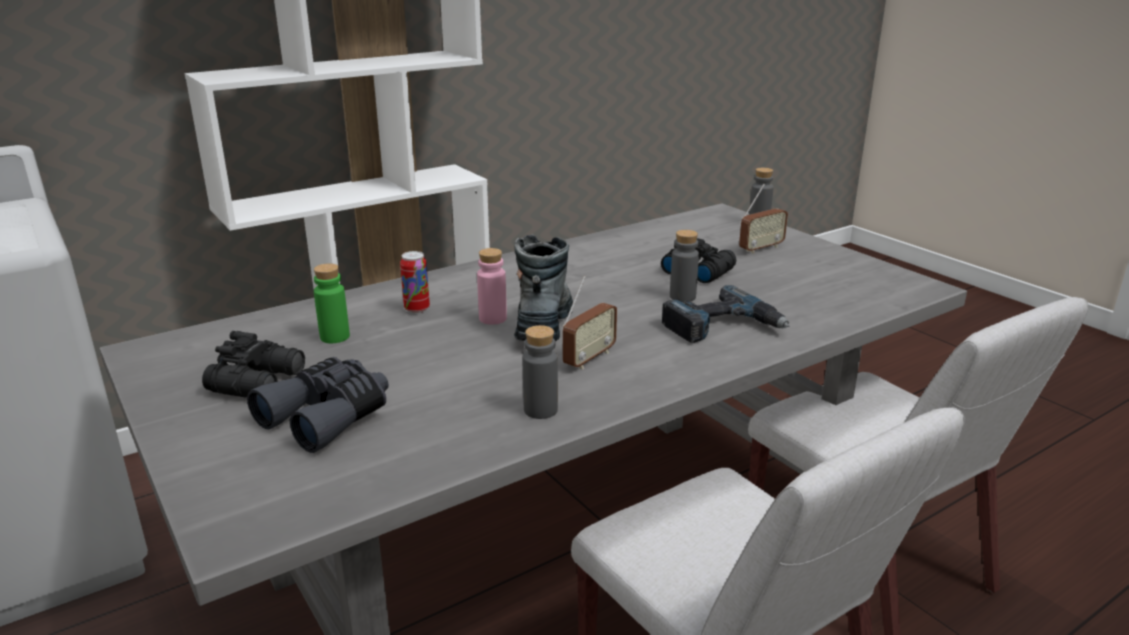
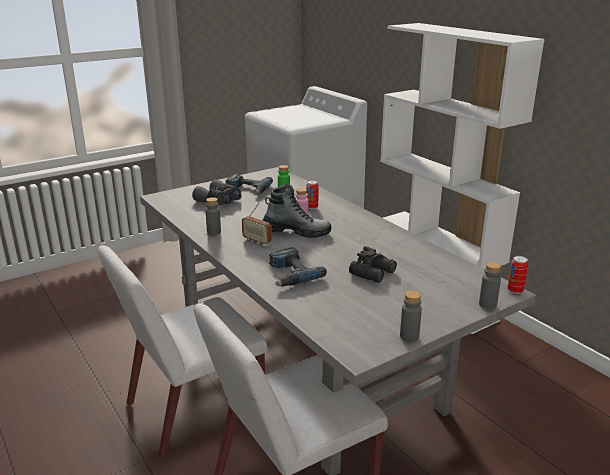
camera: 90 degrees right, 0 degrees up
(260, 381) = (248, 189): black binoculars -> power drill
(682, 297) = (331, 266): grey bottle -> grey bottle (409, 336)
(718, 209) = (515, 290): none -> can
(761, 248) = (424, 299): radio -> none

